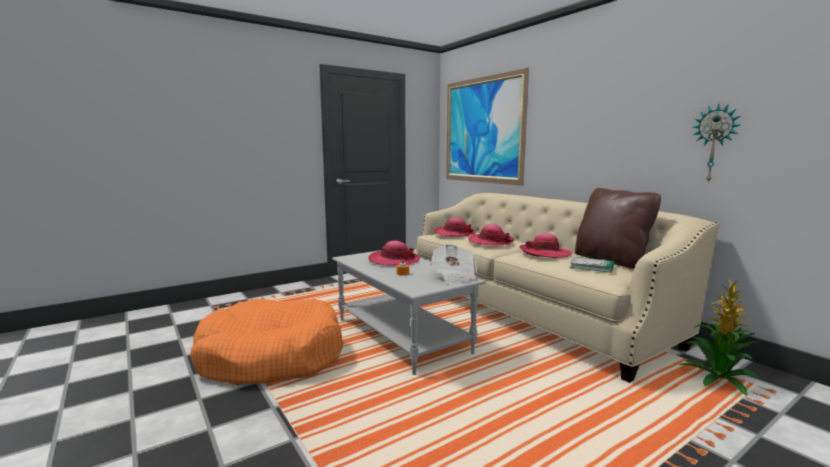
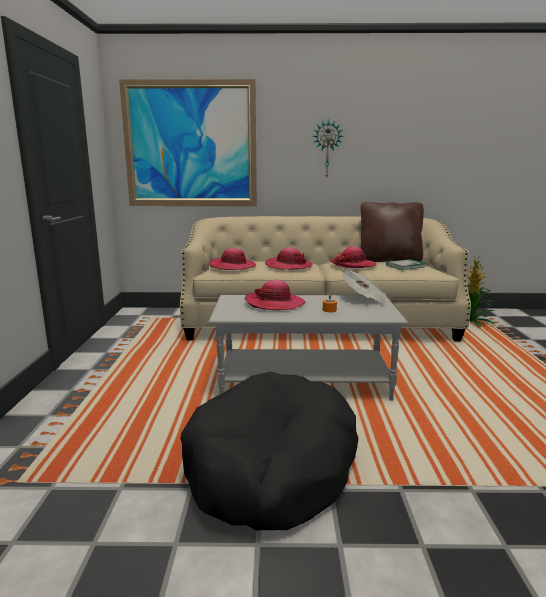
camera: 55 degrees left, 5 degrees up
(271, 357) = (272, 467): orange dog bed -> black dog bed
(714, 143) = (431, 164): wall clock -> wall clock (327, 149)

